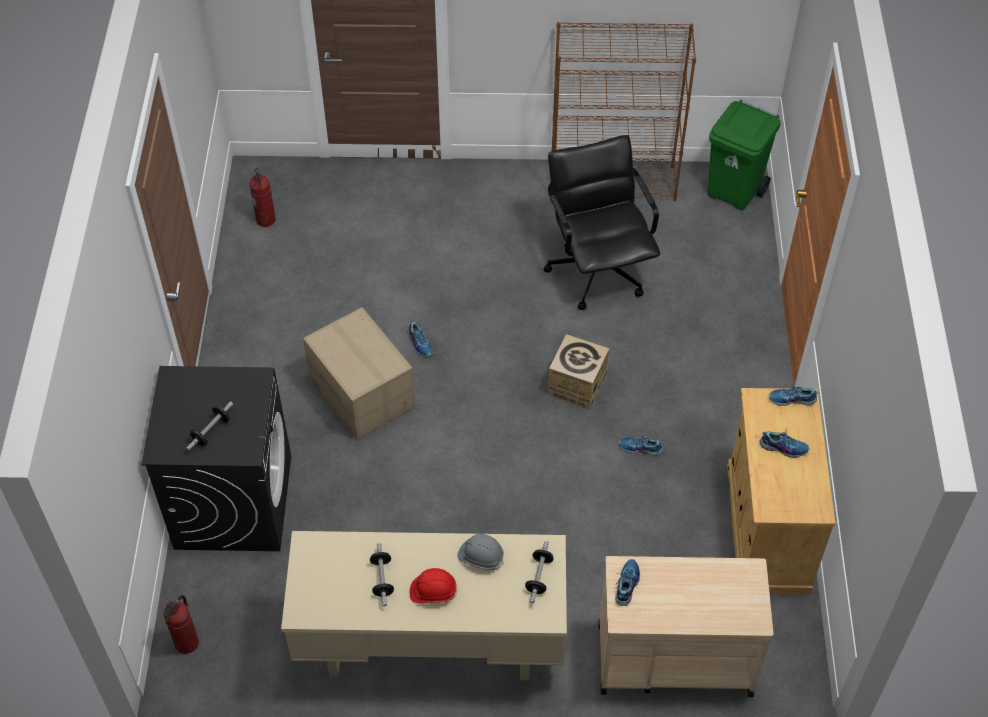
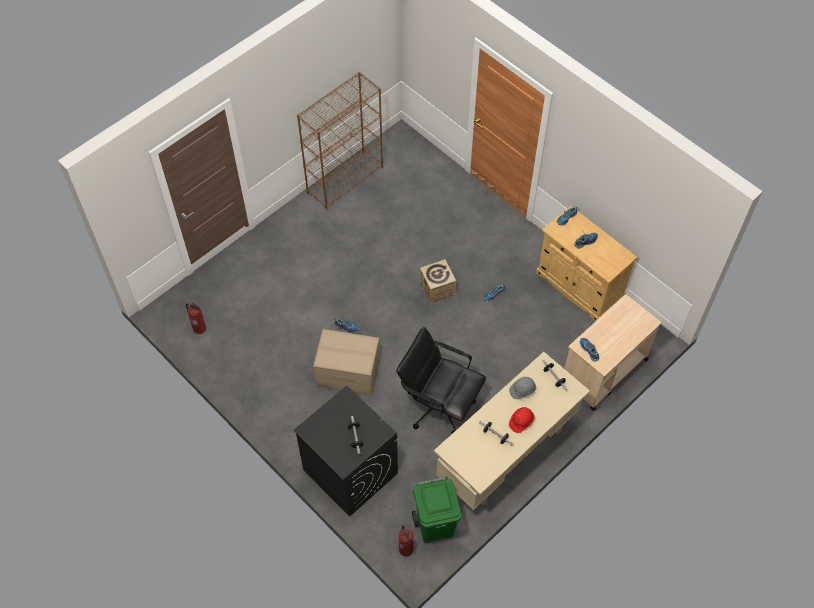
camera: 45 degrees left, 5 degrees up
(598, 270) = (386, 228): black office chair -> black office chair (439, 405)
(734, 192) = (403, 144): green trash can -> green trash can (435, 526)

